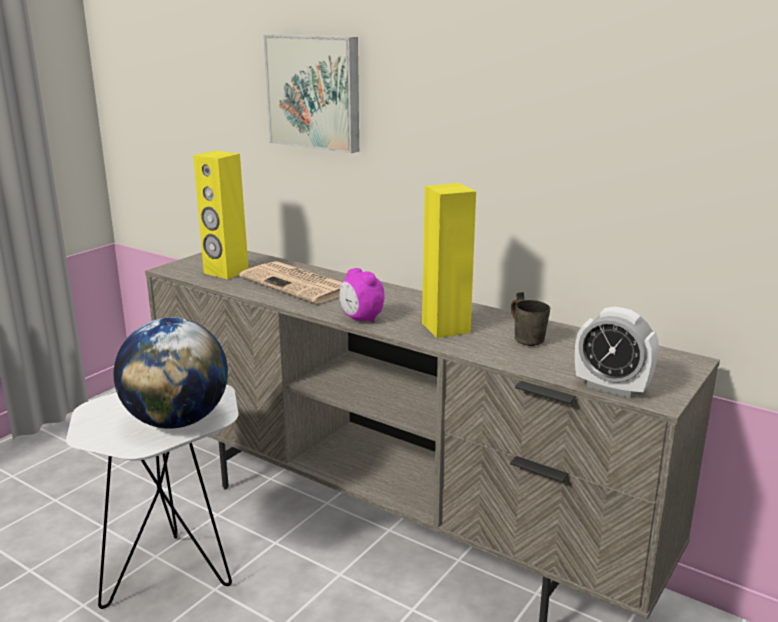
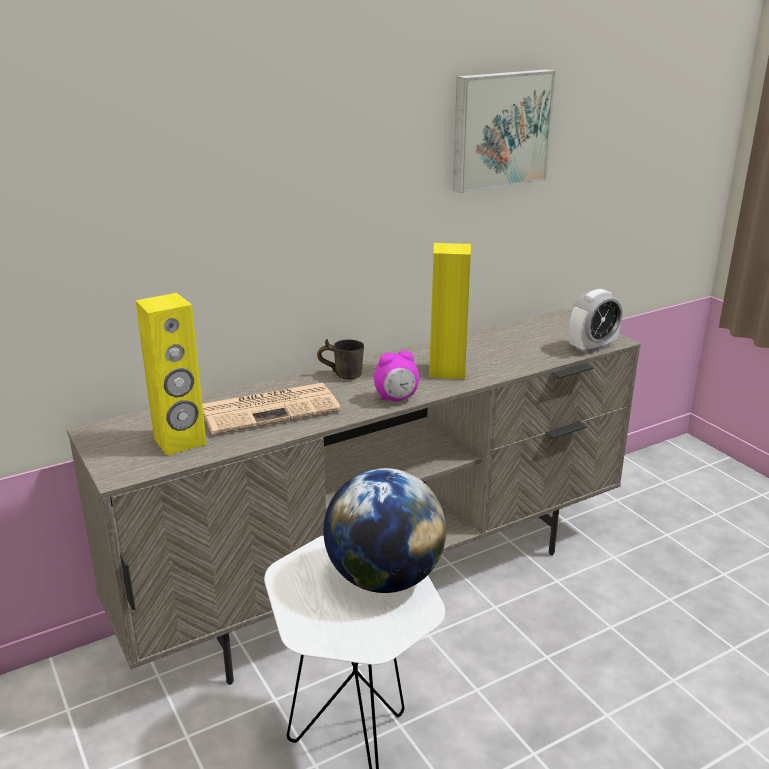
camera: 65 degrees left, 5 degrees up
(315, 92) = (197, 196): picture -> picture (499, 129)
(528, 338) = (492, 349): grey mug -> grey mug (342, 374)

